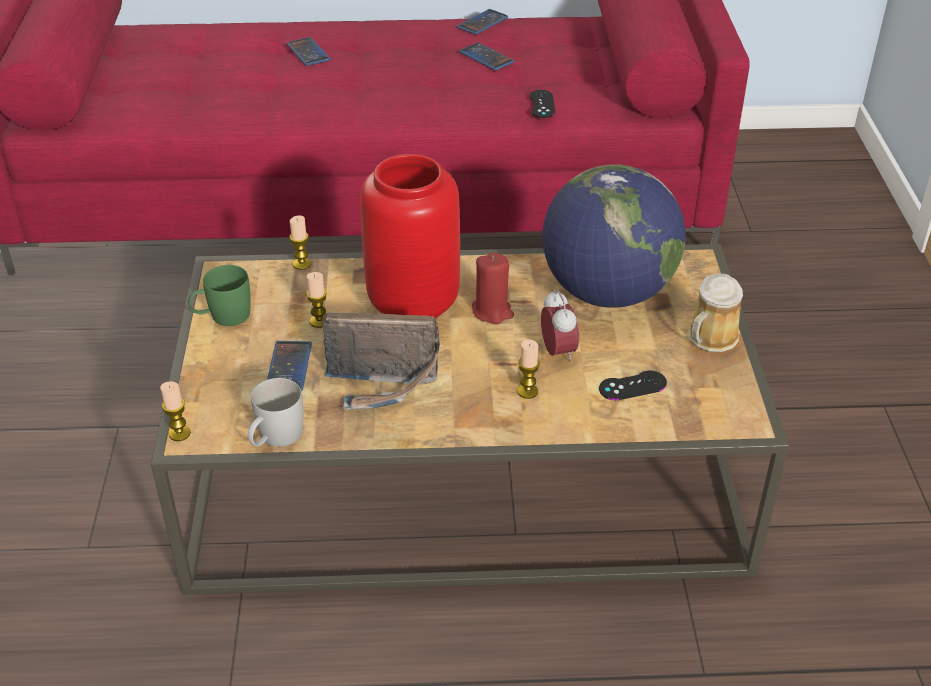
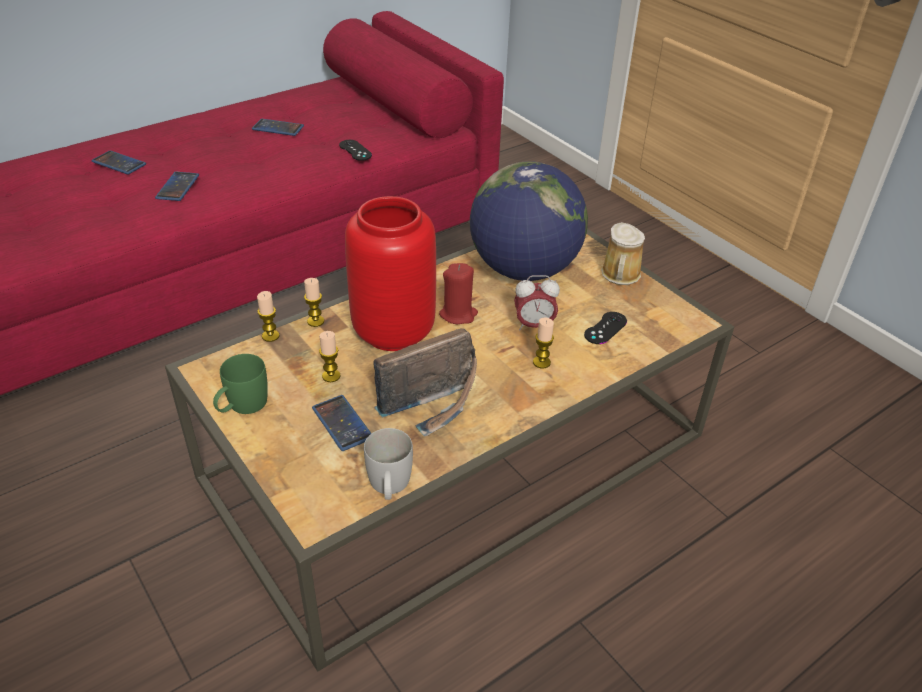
camera: 35 degrees left, 0 degrees up
(179, 433) = (301, 523): candle -> candle (315, 321)
(482, 22) = (248, 104): phone -> phone (177, 187)
(558, 352) = (533, 325): alarm clock -> alarm clock turned 135 degrees clockwise

